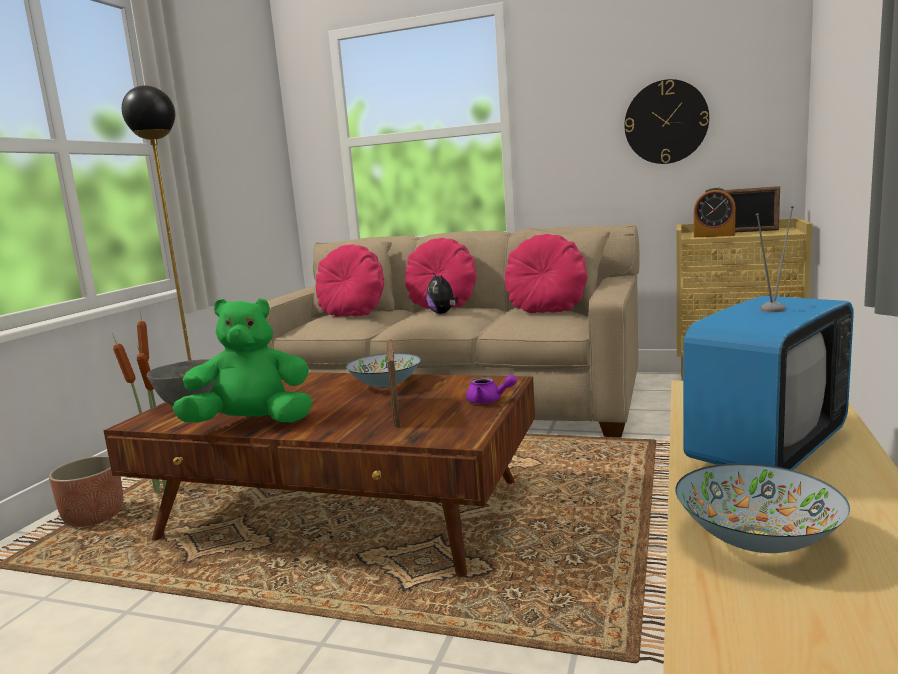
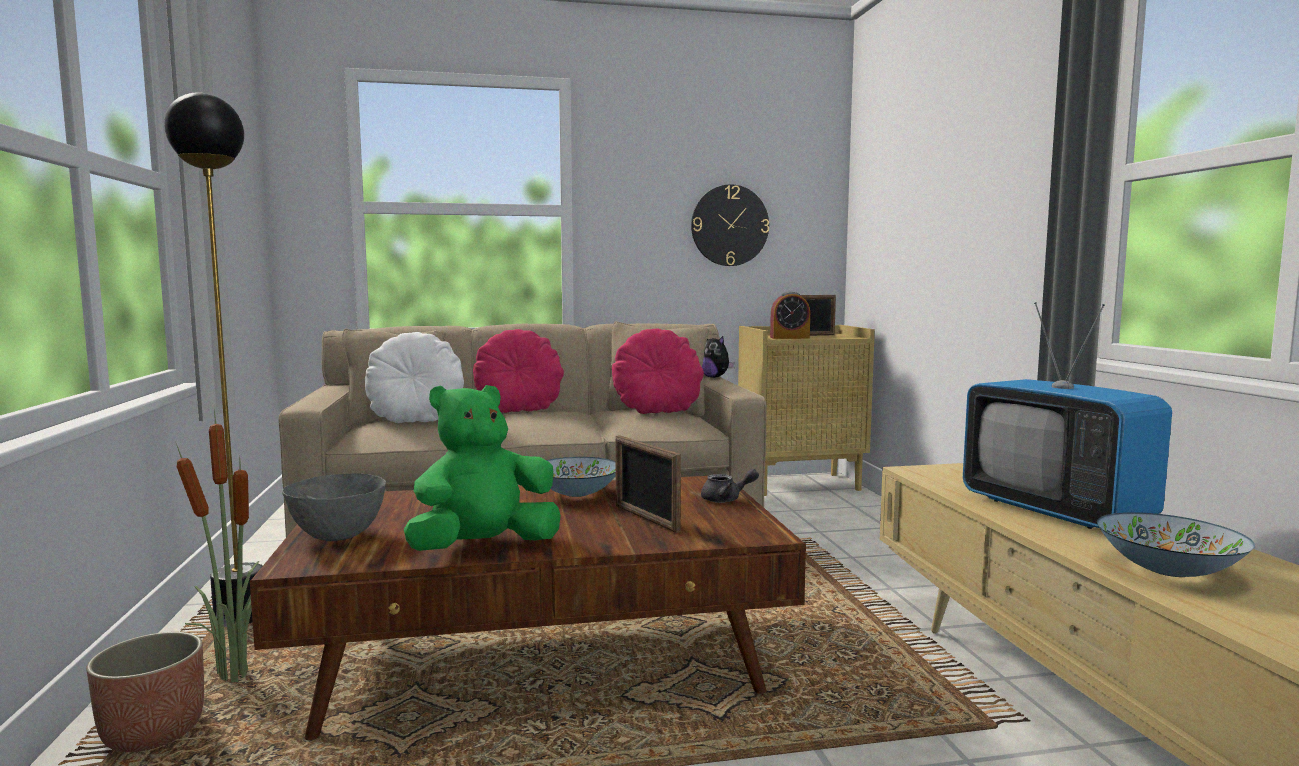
camera: 30 degrees left, 5 degrees down
(353, 315) = (416, 421): pink pillow -> white pillow
(443, 313) = (538, 416): plush toy -> plush toy (714, 377)
(489, 401) = (726, 499): purple teapot -> grey teapot
(767, 449) = (1055, 510): television -> television turned 135 degrees clockwise

